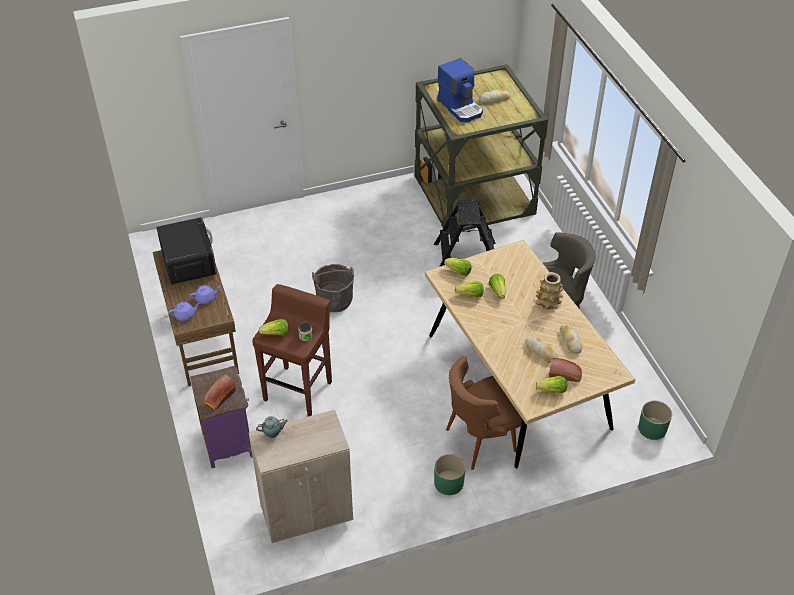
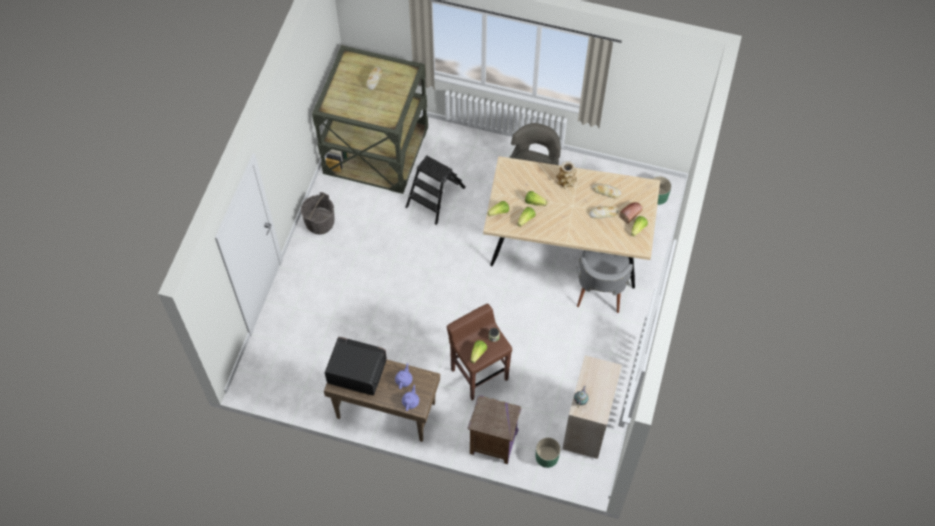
camera: 55 degrees left, 15 degrees up
(219, 398) = (502, 420): bread -> none
(334, 300) = (411, 303): grey bucket -> grey bucket (320, 222)
(448, 482) = (618, 331): green planter -> green planter (546, 456)
(460, 107) = (366, 105): coffee machine -> none
(481, 440) = (600, 293): brown chair -> grey chair

